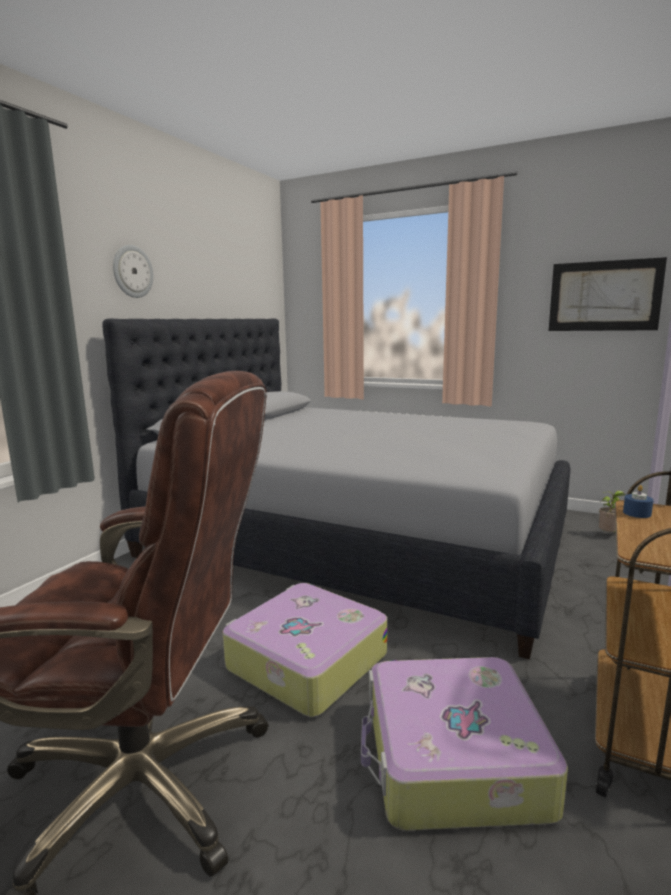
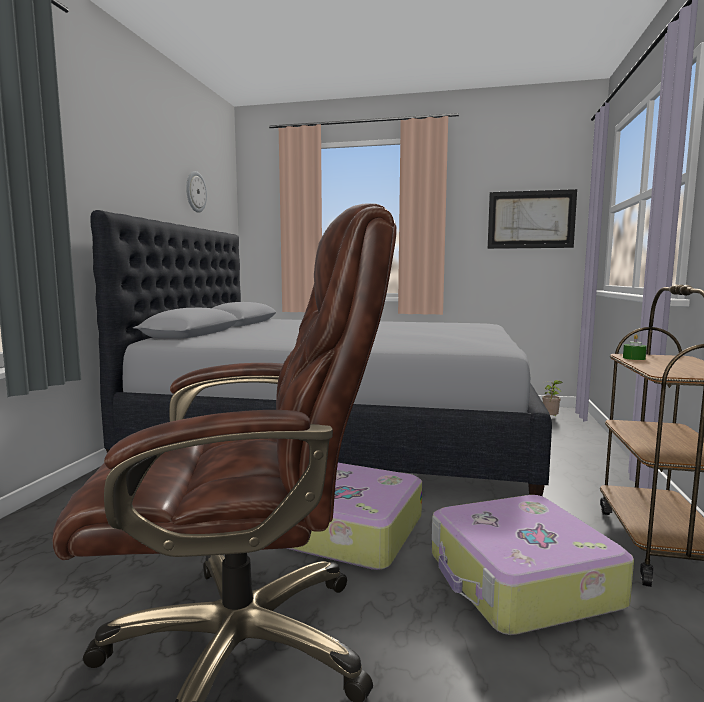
camera: 15 degrees left, 5 degrees down
(132, 271) = (114, 168): wall clock -> wall clock (195, 192)
(637, 513) = (634, 358): blue candle -> green candle

